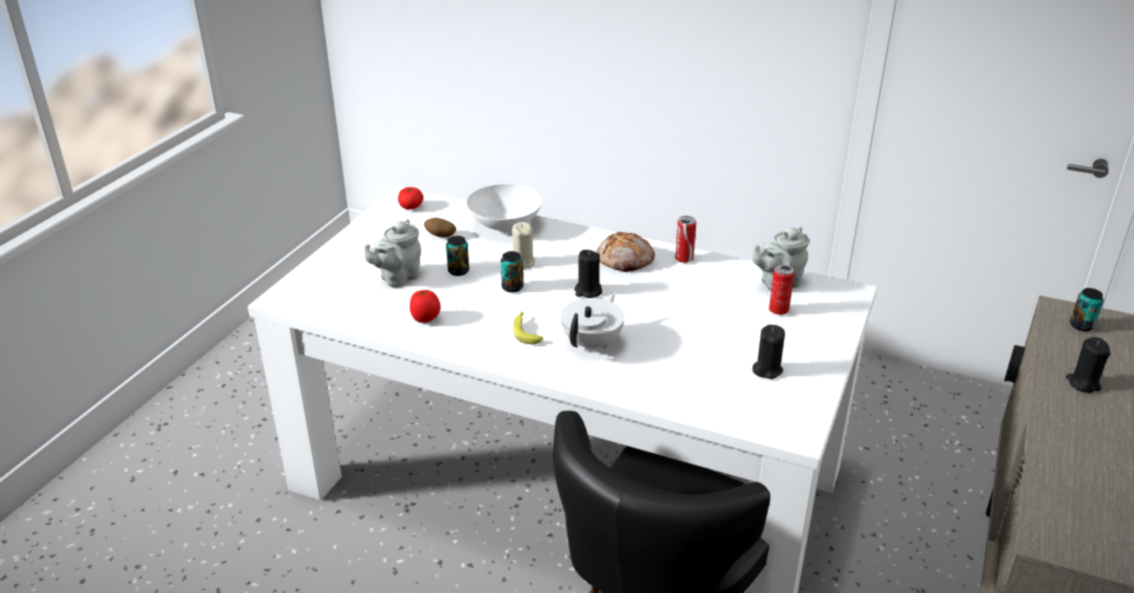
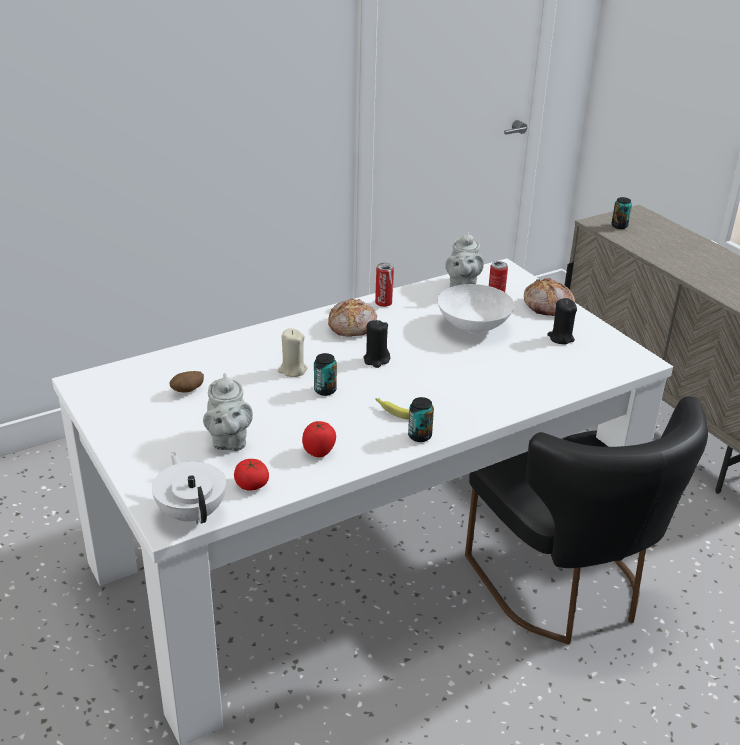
camera: 55 degrees left, 0 degrees up
(411, 206) = (107, 385): tomato -> tomato (251, 484)
(458, 271) = (262, 405): can -> can (419, 436)
(506, 226) = (221, 353): white bowl -> white bowl (474, 326)
(593, 343) = (451, 388): white teapot -> white teapot (192, 512)
(818, 342) = (548, 306): none -> bread
(1083, 383) = (674, 254): black candle -> none

